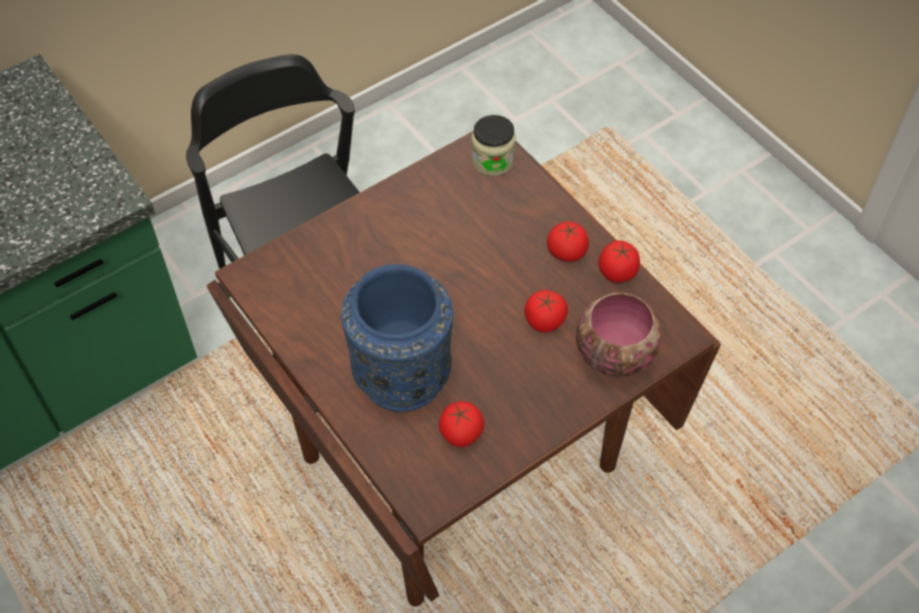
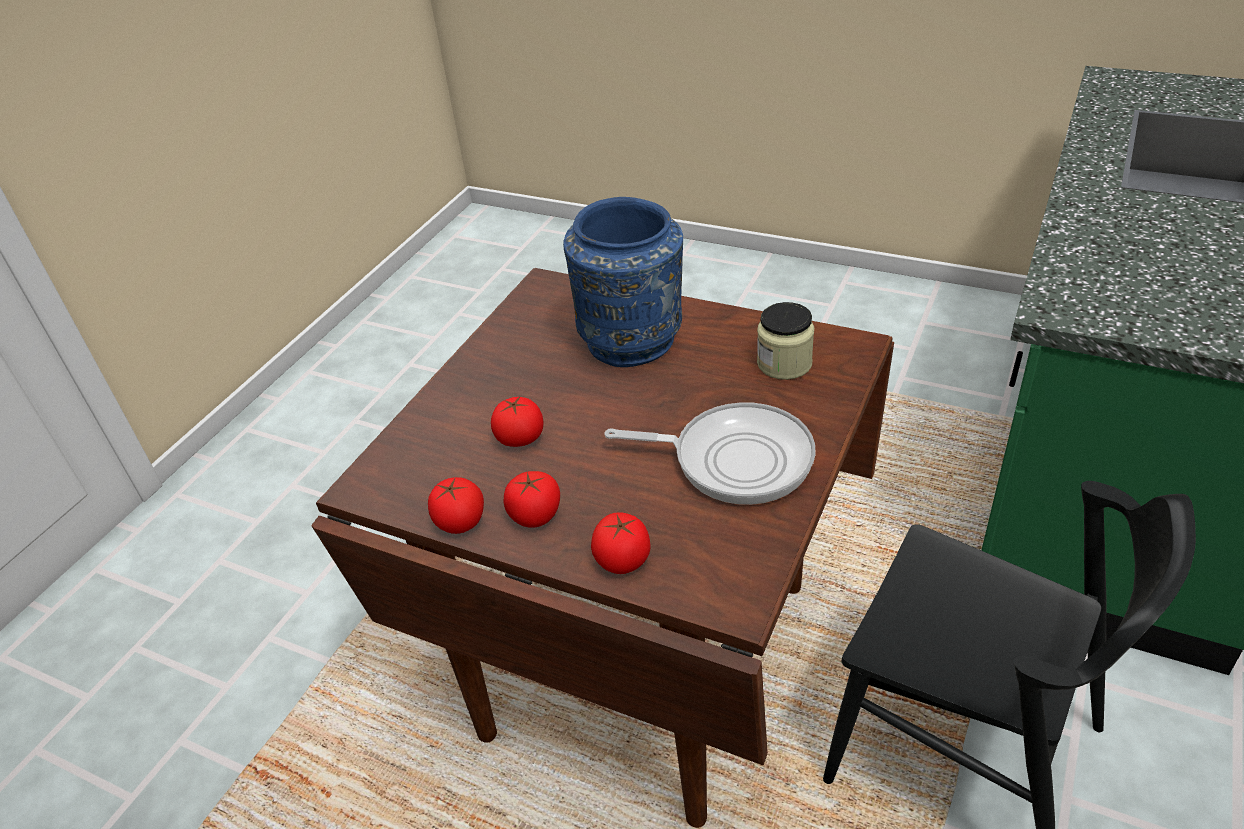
camera: 155 degrees right, 15 degrees down
(415, 228) = (734, 459): none -> frying pan
(461, 433) = (545, 329): tomato -> tomato (623, 559)
(492, 160) = (710, 583): jar -> jar (784, 363)
(613, 353) = (429, 443): bowl -> none

